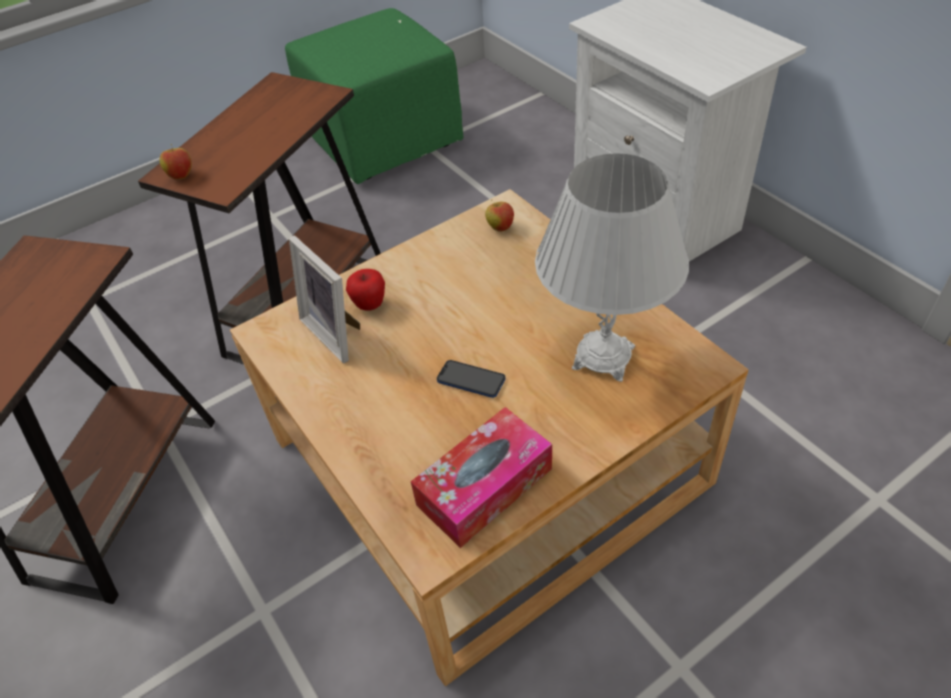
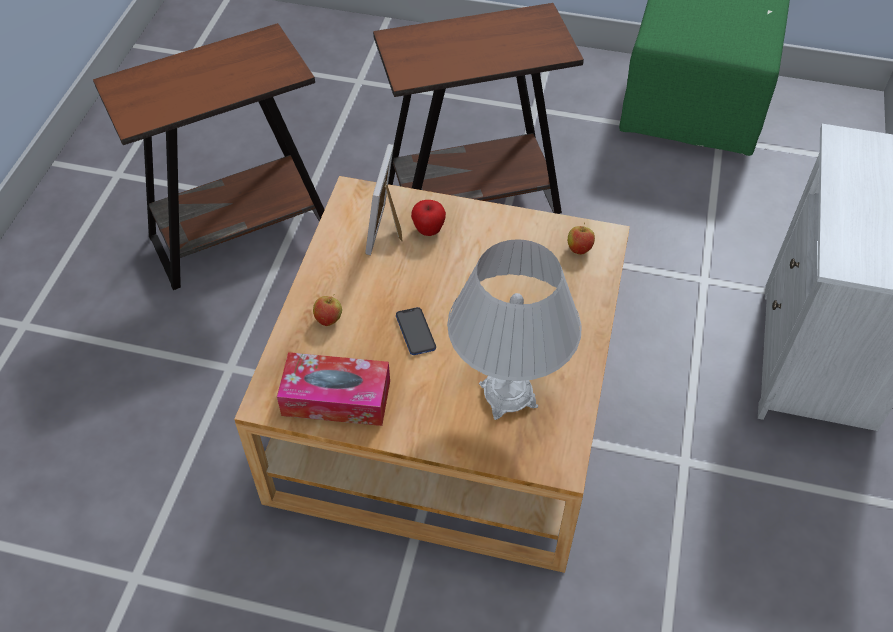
camera: 45 degrees right, 5 degrees up
(181, 175) = (398, 47): apple -> apple (329, 320)

